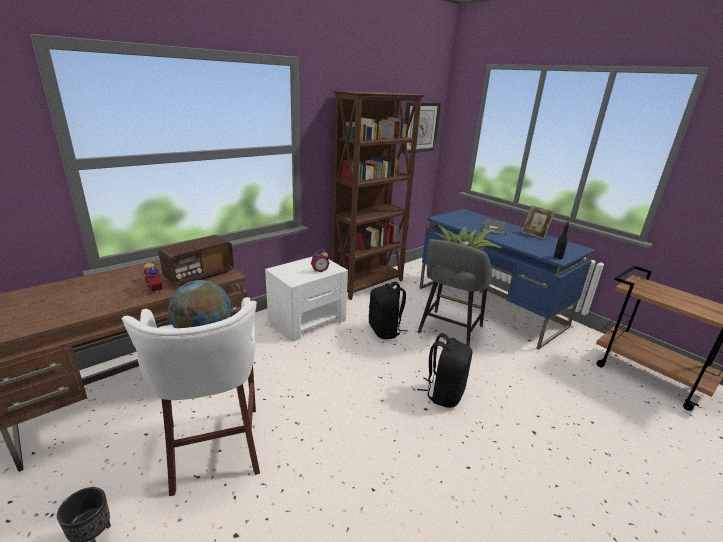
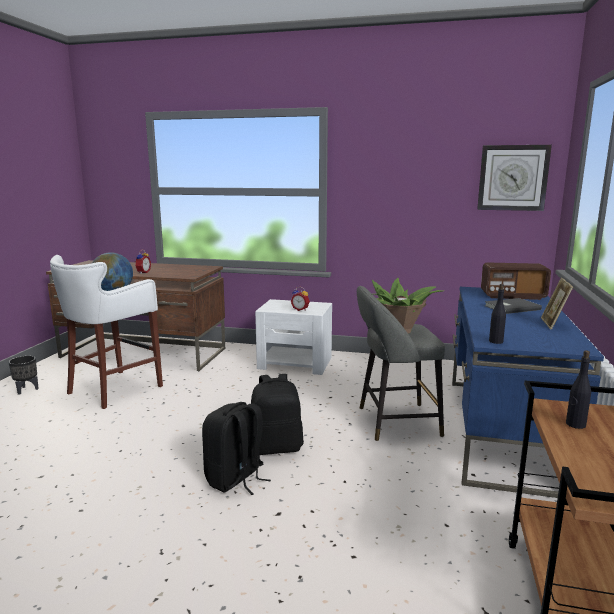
camera: 55 degrees right, 10 degrees down
(199, 275) = (178, 273): radio -> radio (512, 296)
(369, 284) = (404, 363): brown bookcase -> none
(385, 331) = (335, 394): black backpack -> black backpack (236, 479)
(654, 292) = (575, 424): none -> black bottle

